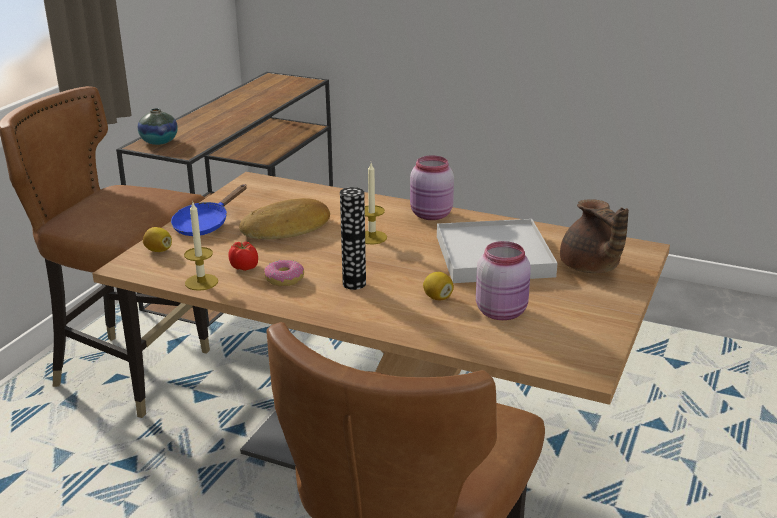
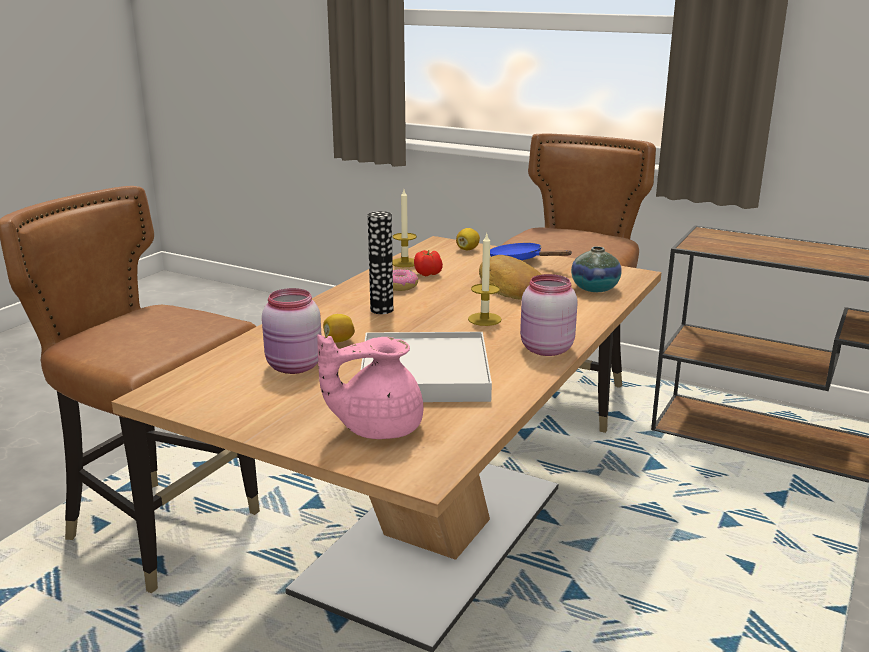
camera: 95 degrees right, 5 degrees down
(159, 141) = (723, 237): vase -> vase (594, 288)
(590, 267) = (377, 427): brown teapot -> pink teapot

